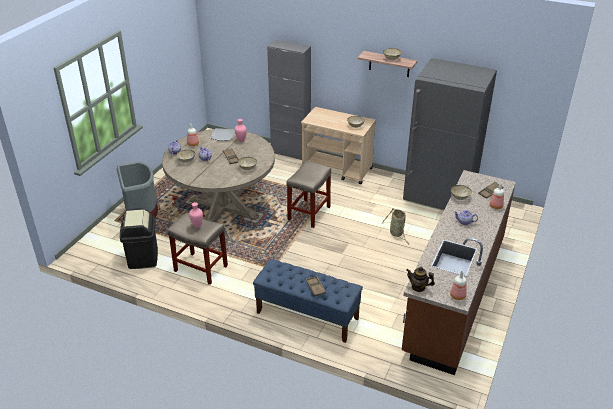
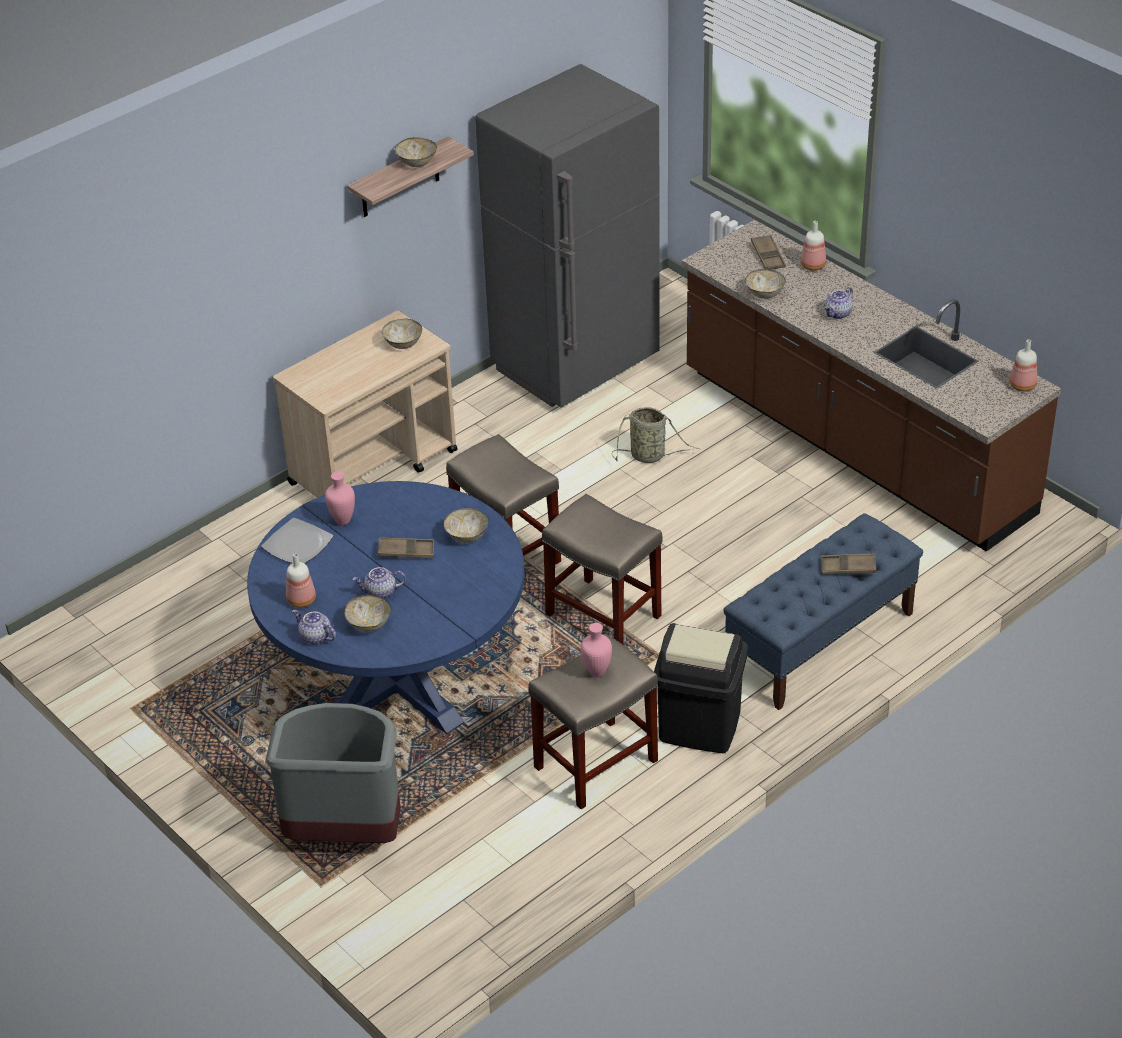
camera: 65 degrees left, 5 degrees up
(142, 258) = (504, 855): black trash can -> black trash can (699, 726)
(223, 208) = (398, 682): beige dining table -> blue dining table
(288, 248) = (605, 616): none -> beige stool
(290, 153) = (251, 519): grey cabinet -> none
(418, 287) = (984, 418): teapot -> none

